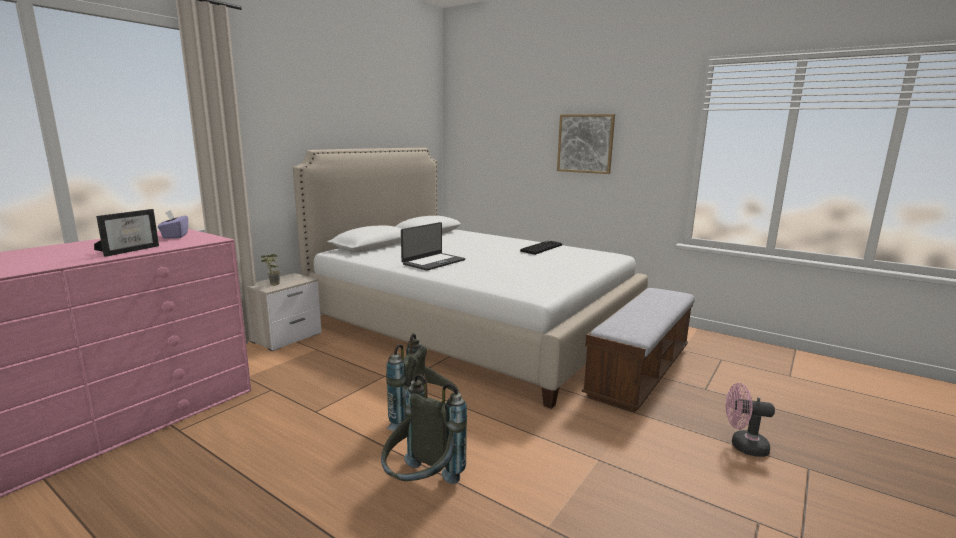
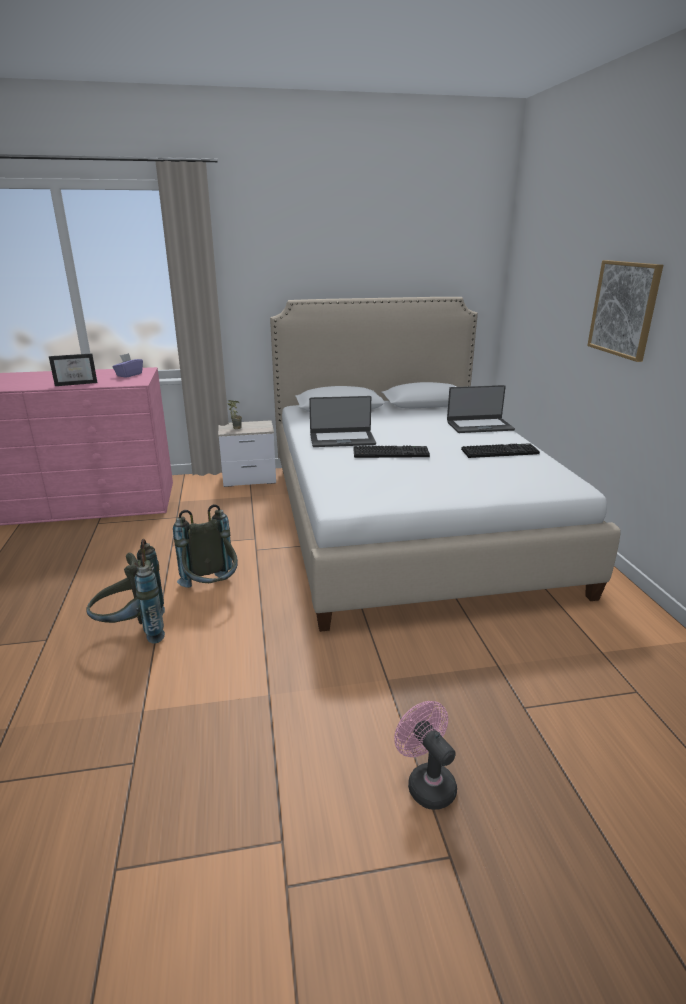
camera: 45 degrees right, 10 degrees up
(488, 261) = (391, 453): none -> keyboard
(494, 239) = (479, 426): none -> laptop
(640, 371) = (484, 647): bench -> none

